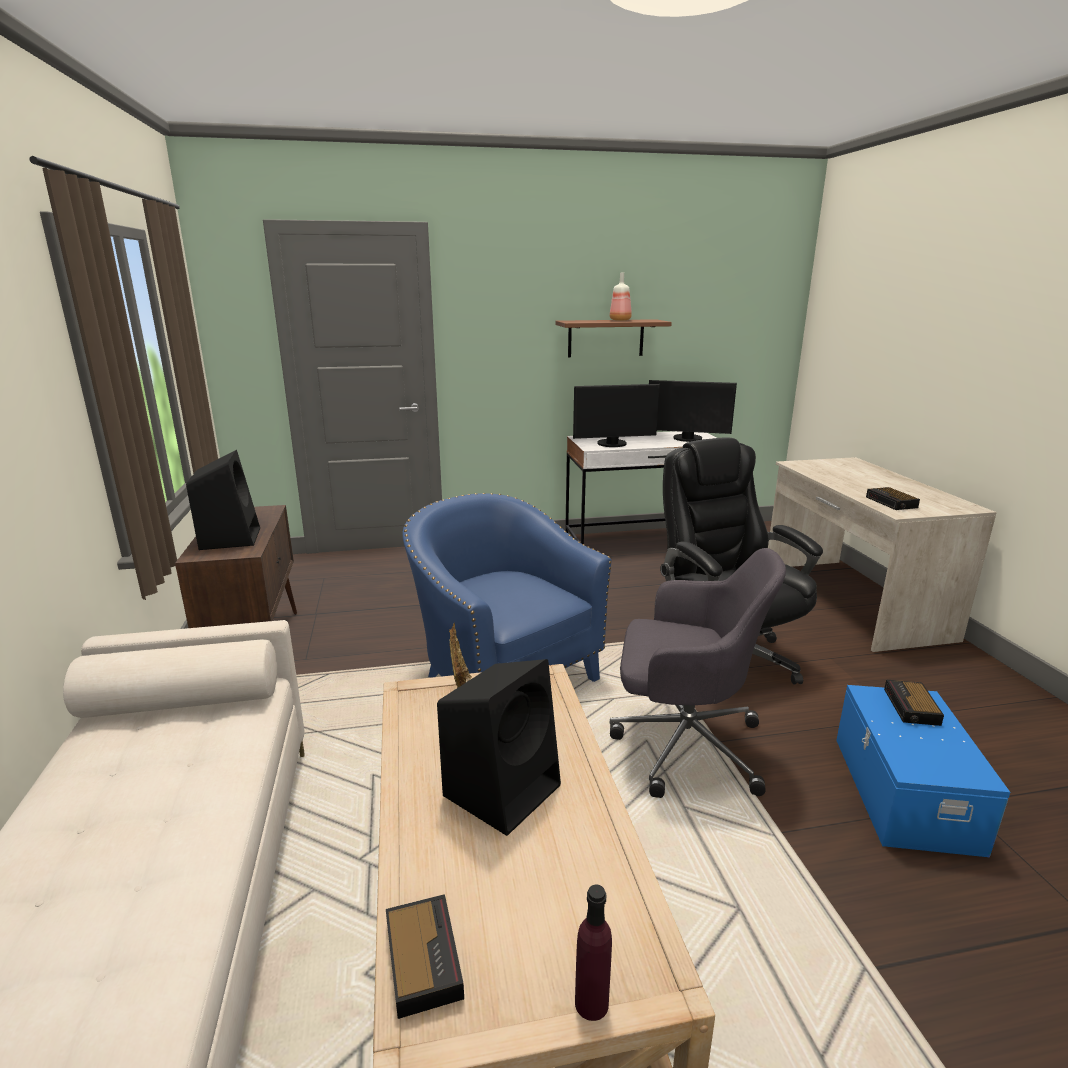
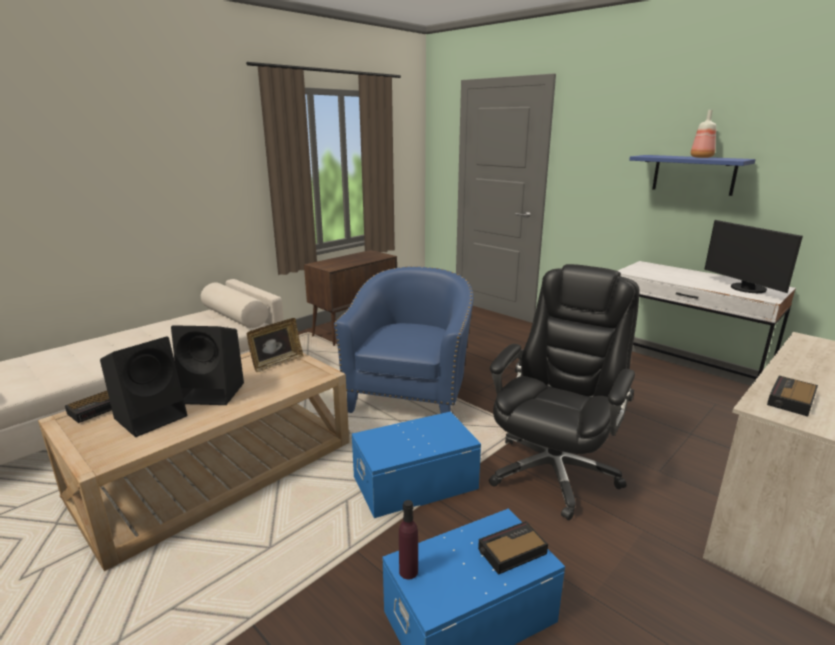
camera: 55 degrees right, 0 degrees up
(230, 538) = (341, 262): black speaker -> black speaker (152, 416)
(591, 1003) = (80, 450): purple bottle -> purple bottle (408, 571)
(605, 338) = (693, 174): brown shelf -> blue shelf
(613, 444) = (654, 274): monitor -> none
(683, 744) = (414, 482): grey office chair -> blue storage box

